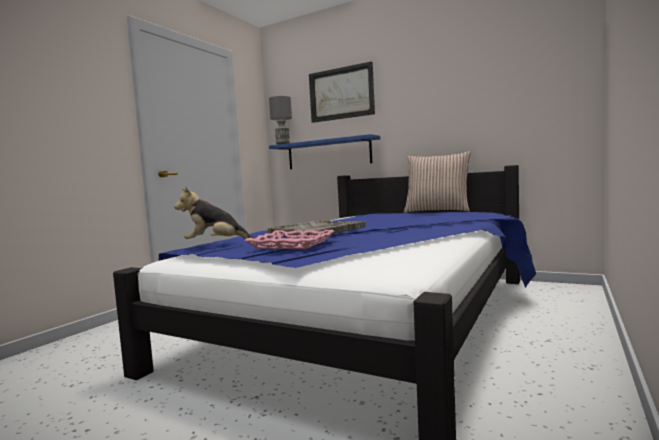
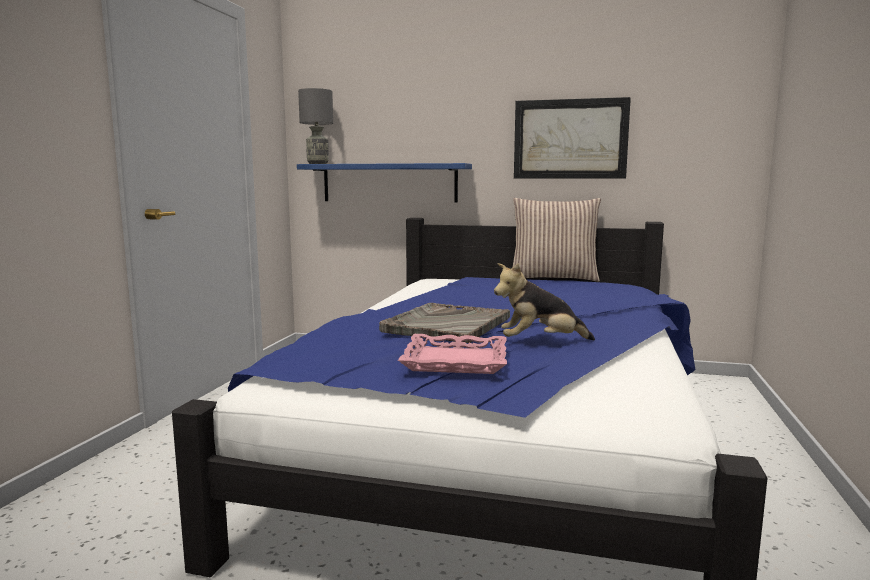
camera: 15 degrees left, 5 degrees up
(216, 244) = (324, 356): plush toy -> plush toy (540, 343)
(341, 93) = (414, 95): picture -> picture (570, 139)

